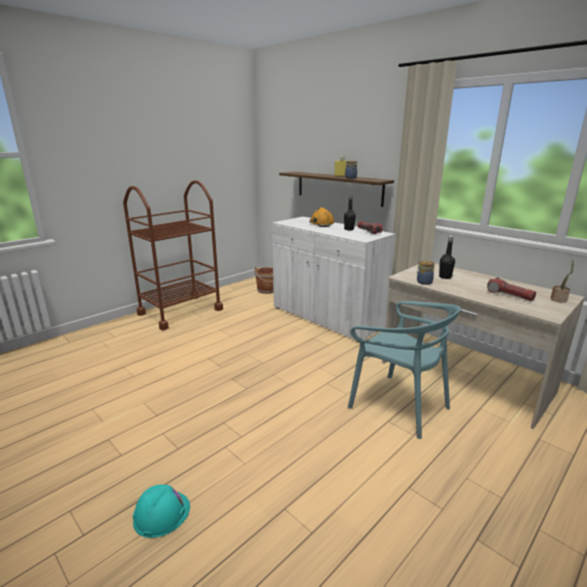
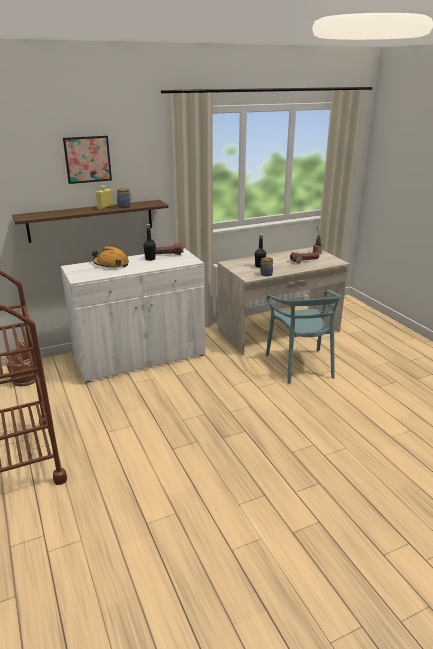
camera: 70 degrees left, 5 degrees up
(161, 513) = (391, 496): turquoise hard hat -> none
(342, 133) = (87, 159): none -> picture
(399, 405) = (301, 365): turquoise chair -> turquoise chair turned 105 degrees clockwise

